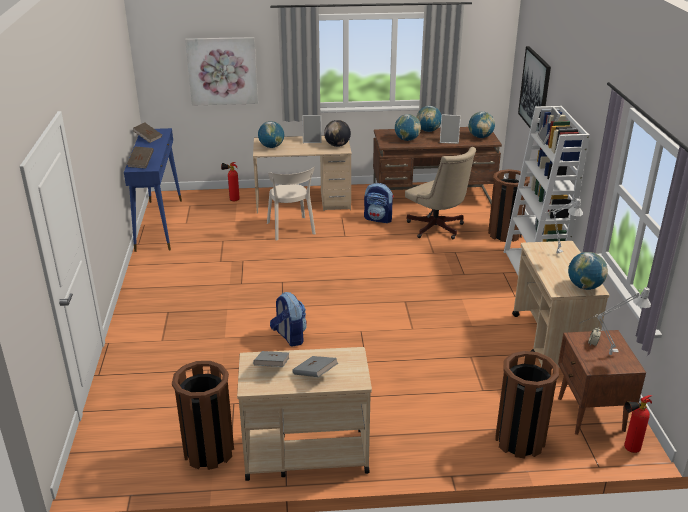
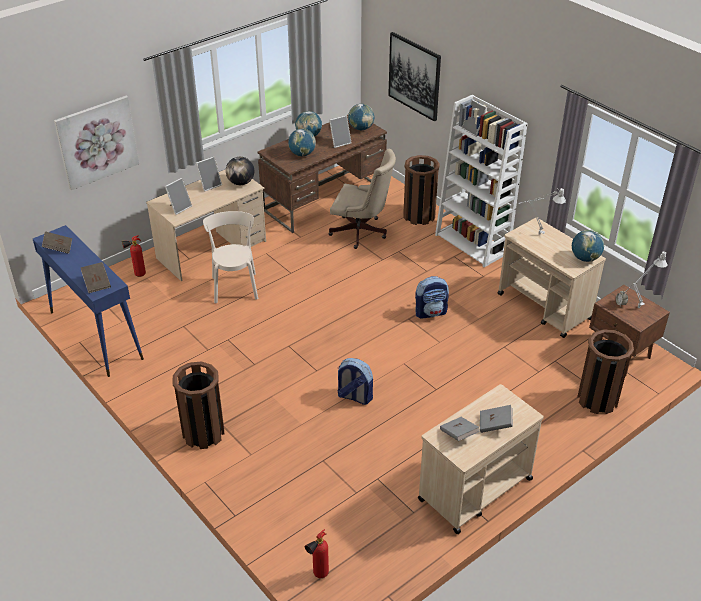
camera: 35 degrees left, 10 degrees up
(209, 451) = (404, 528): brown trash can -> brown trash can (203, 433)
(271, 147) = (179, 207): globe -> picture frame
(291, 229) = (235, 286): beige chair -> beige chair turned 135 degrees counterclockwise
(378, 219) = (301, 242): backpack -> backpack (431, 312)
(628, 449) = (663, 371): fire extinguisher -> fire extinguisher (318, 575)

